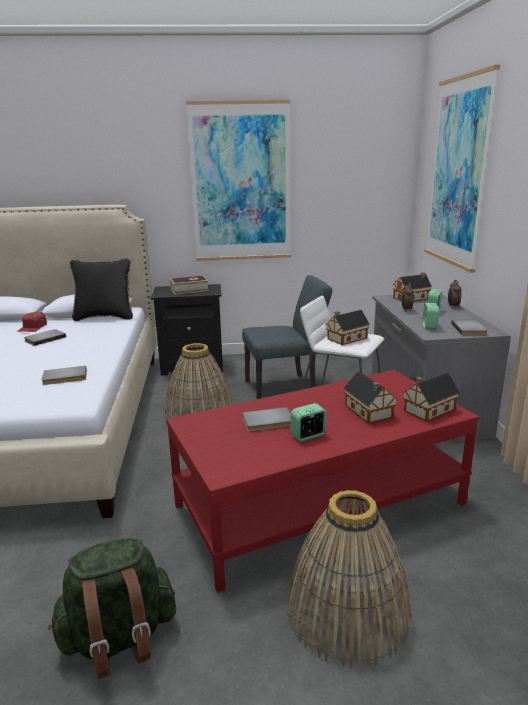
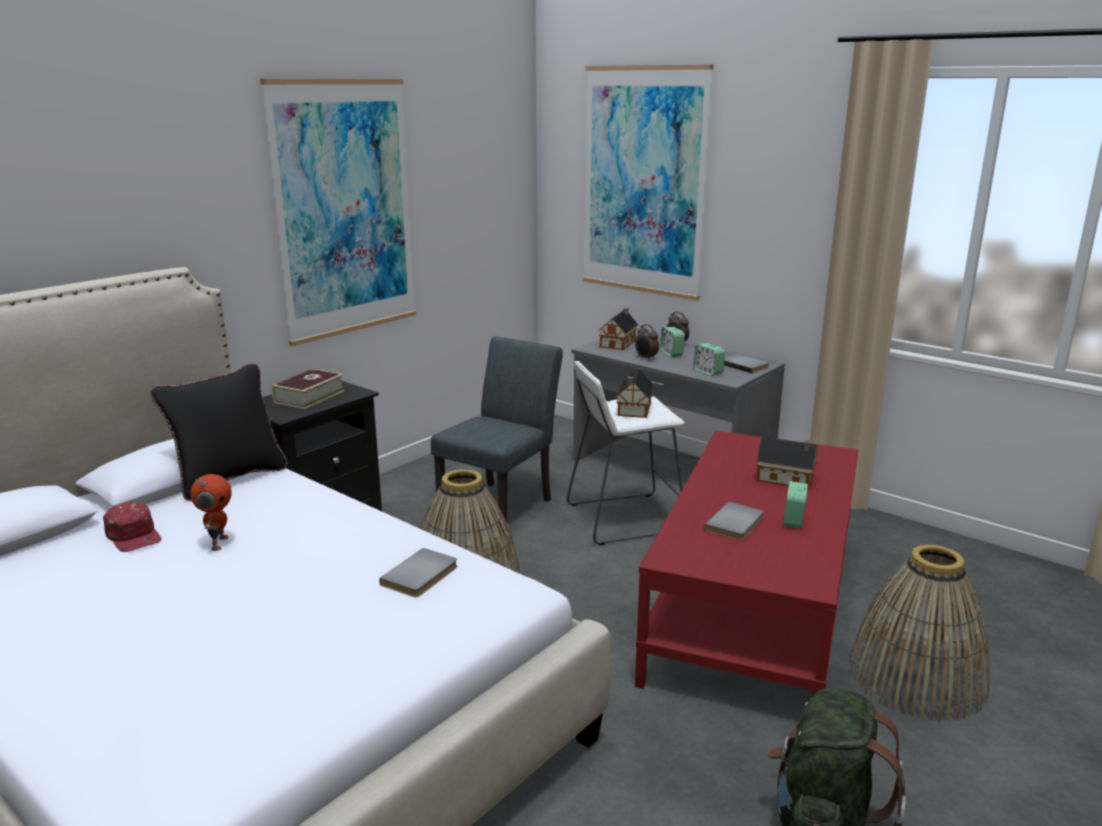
camera: 45 degrees left, 0 degrees up
(44, 338) = (218, 543): grey book -> toy robot
(427, 410) = (820, 459): toy house -> none

